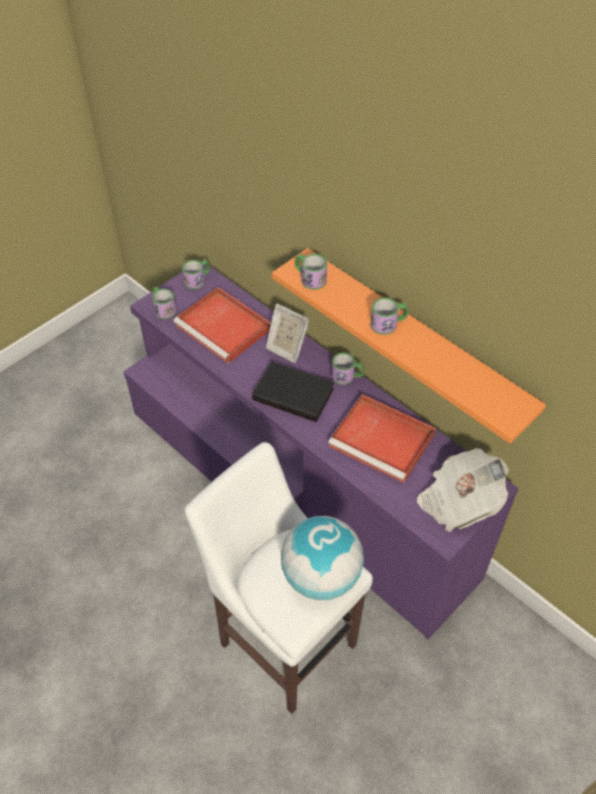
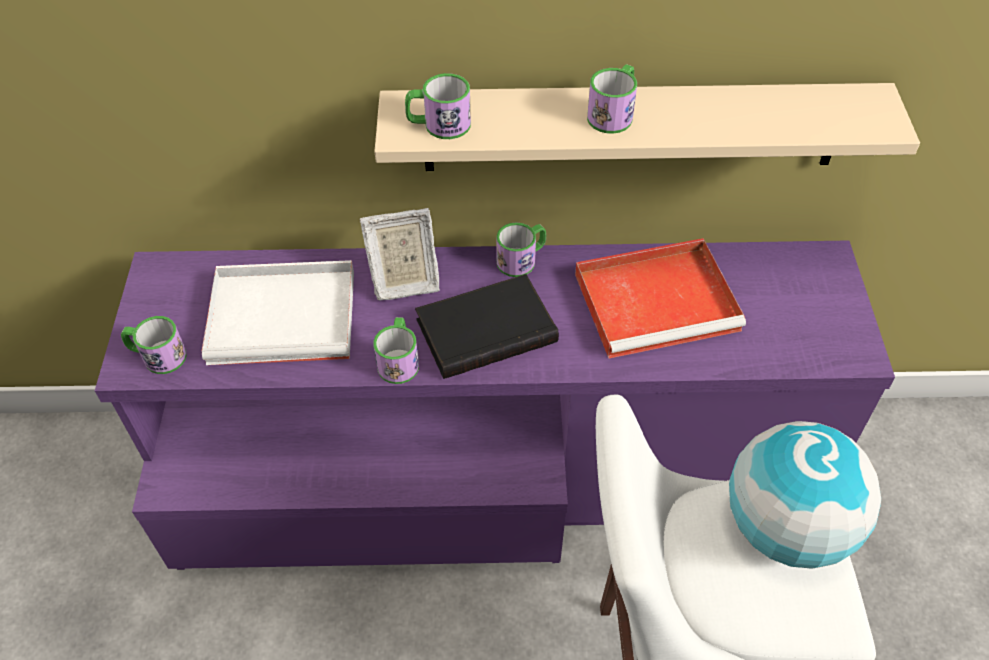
camera: 45 degrees left, 0 degrees up
(197, 280) = (164, 281): mug -> mug (399, 360)
(225, 328) = (286, 316): red tray -> white tray
(414, 340) = (632, 127): orange shelf -> beige shelf
(458, 501) = (818, 303): newspaper -> none

